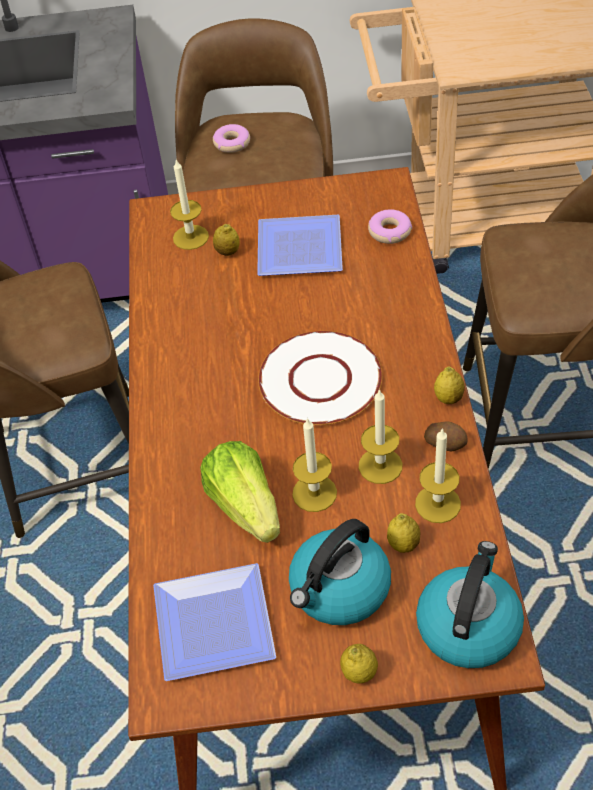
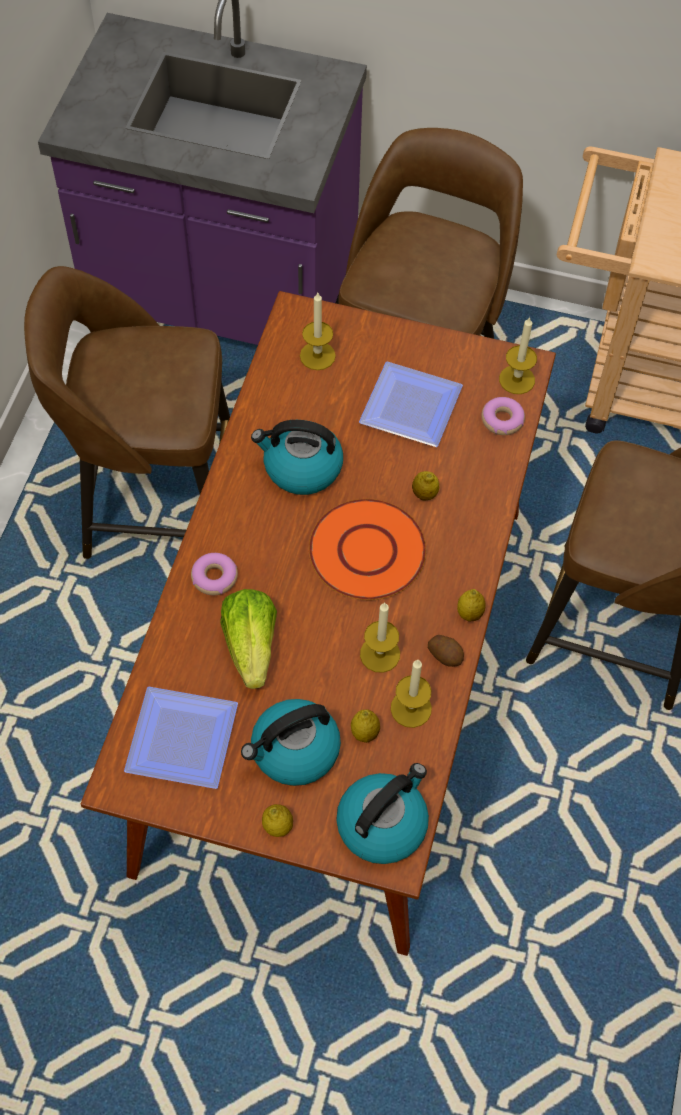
camera: 15 degrees right, 10 degrees up
(220, 332) = (301, 468): none -> kettle
(227, 252) = (344, 385): lemon -> lemon (424, 494)
(232, 143) = (408, 251): donut -> donut (214, 577)
(314, 493) = (313, 657): candle -> candle (517, 379)
(319, 379) = (367, 550): white plate -> orange plate

